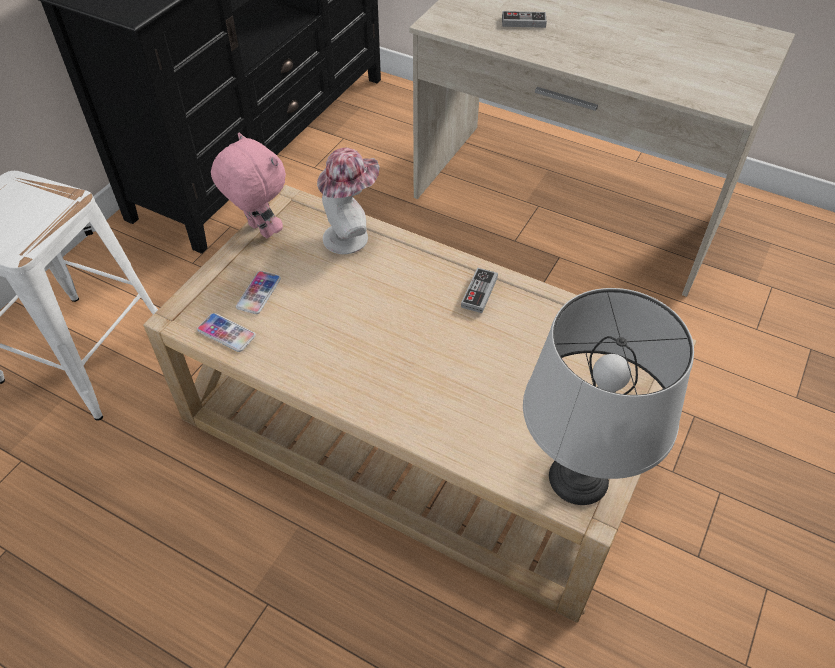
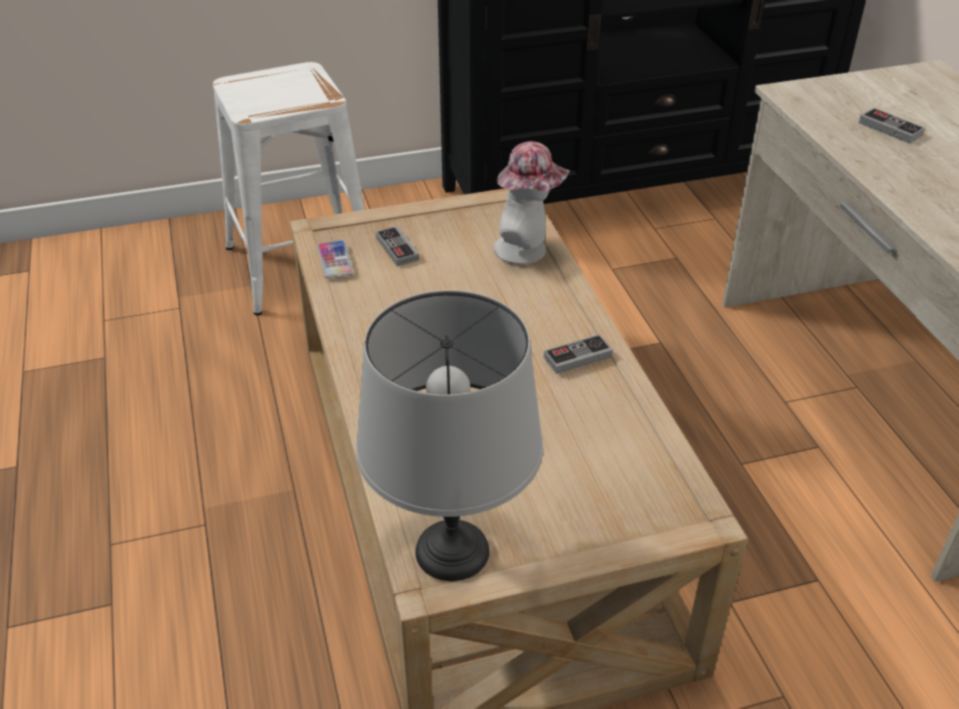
camera: 45 degrees right, 10 degrees down
(258, 293) = (397, 249): phone -> game controller
(259, 230) = (458, 206): pink plush toy -> none

